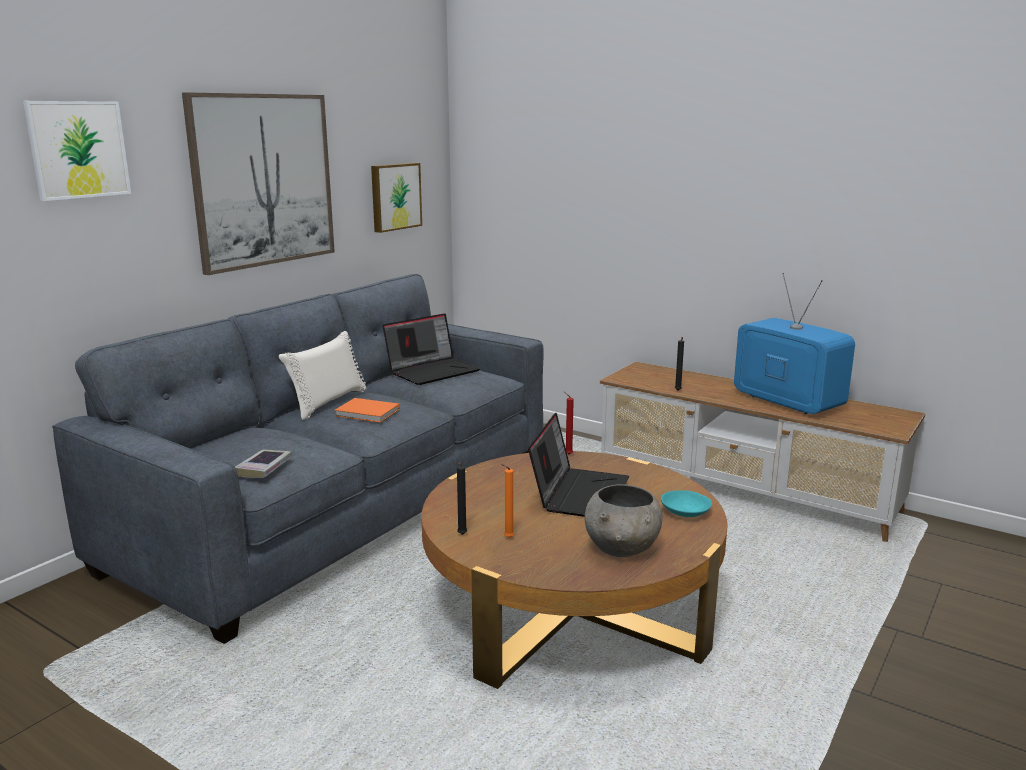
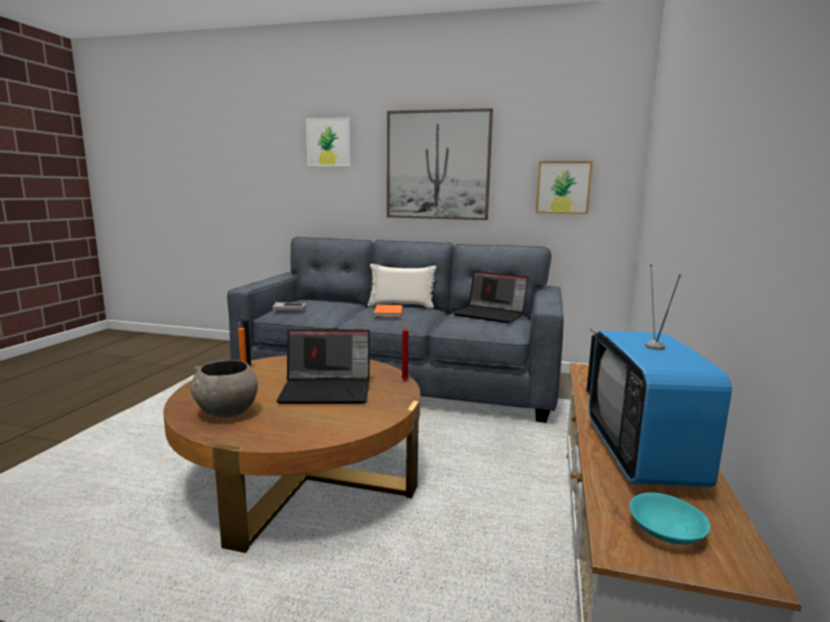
camera: 70 degrees right, 5 degrees down
(686, 512) = (303, 431): turquoise bowl -> turquoise bowl (667, 531)
(787, 402) = (642, 455): television -> television turned 150 degrees clockwise

